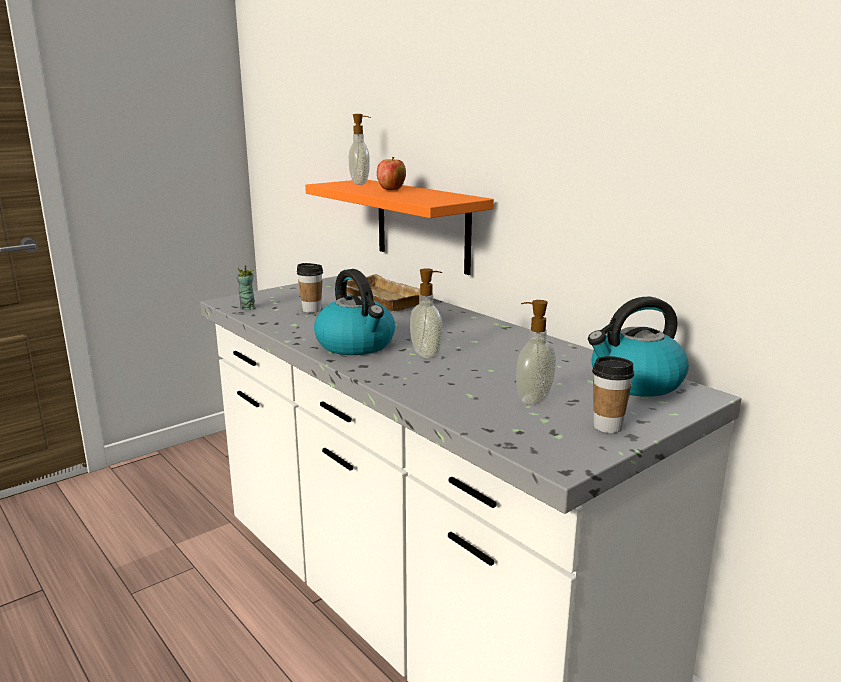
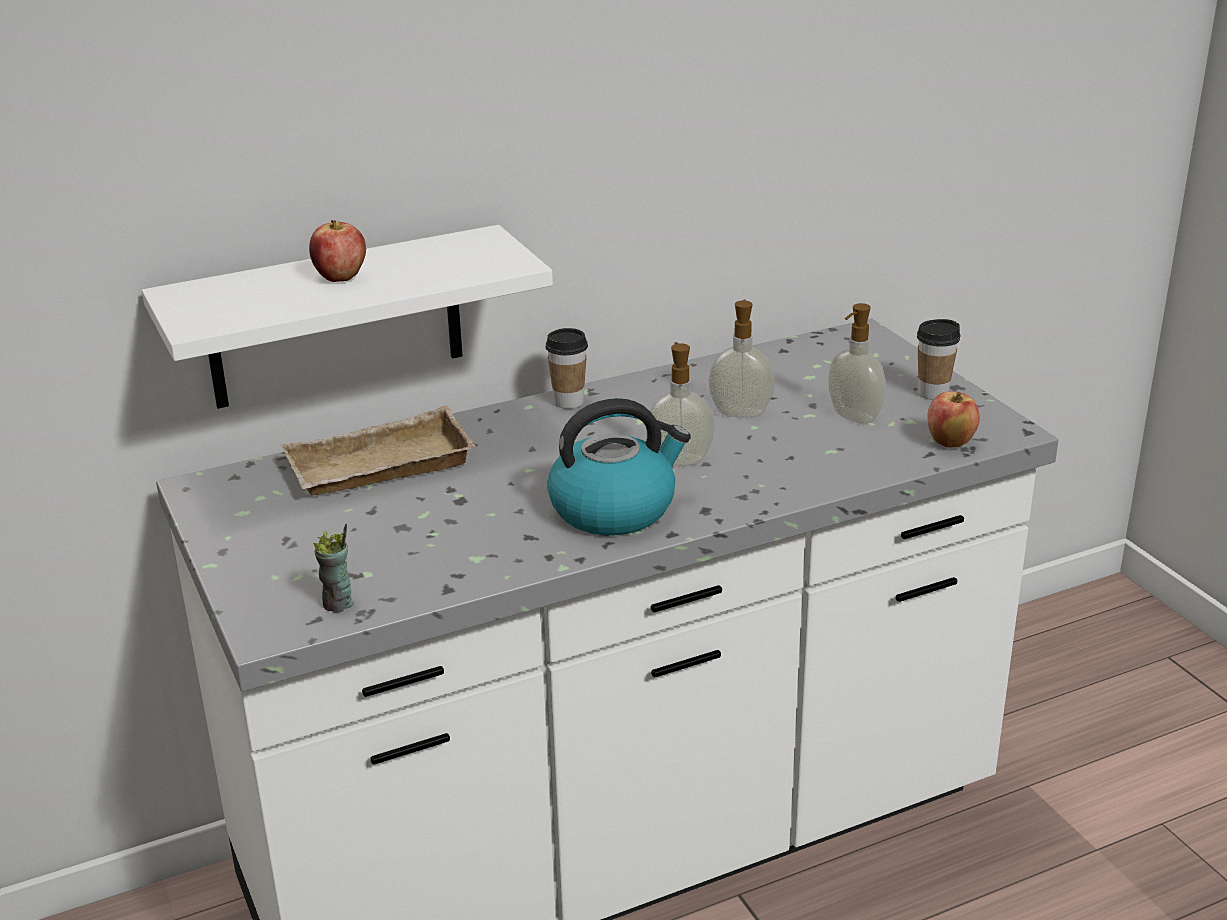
camera: 75 degrees left, 10 degrees up
(311, 310) = (400, 537): cup -> cup (568, 402)
(360, 183) = (222, 295): soap dispenser -> soap dispenser (741, 412)
(422, 225) = (335, 318): orange shelf -> white shelf
(515, 437) = (950, 442): none -> apple
(635, 383) = (822, 356): kettle -> none

